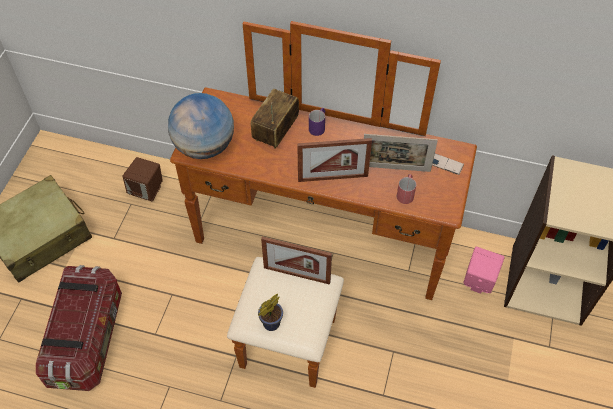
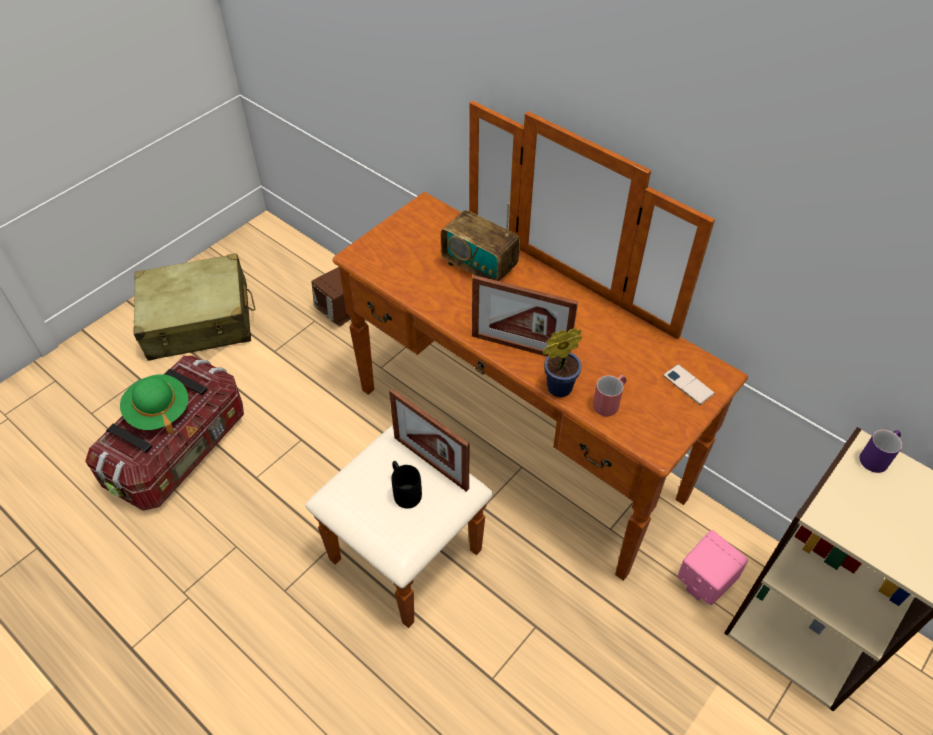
camera: 25 degrees right, 5 degrees down
(71, 316) = (158, 411): none -> green hat
(205, 146) = (381, 256): globe -> none
(269, 325) = (360, 511): potted plant -> potted plant (556, 388)
(276, 131) = (479, 267): radio -> radio turned 105 degrees counterclockwise
(291, 300) = (404, 491): none -> black mug
(318, 126) = (537, 279): purple mug -> purple mug (877, 457)
(395, 168) = (612, 365): picture frame -> none

